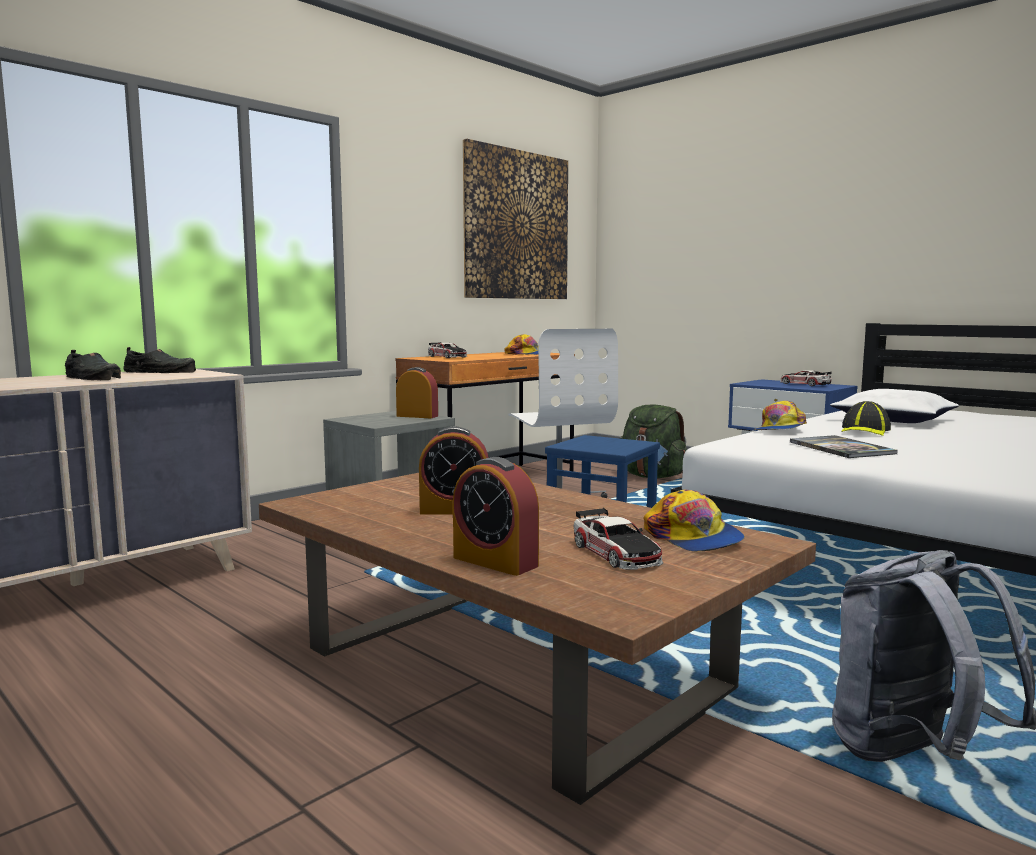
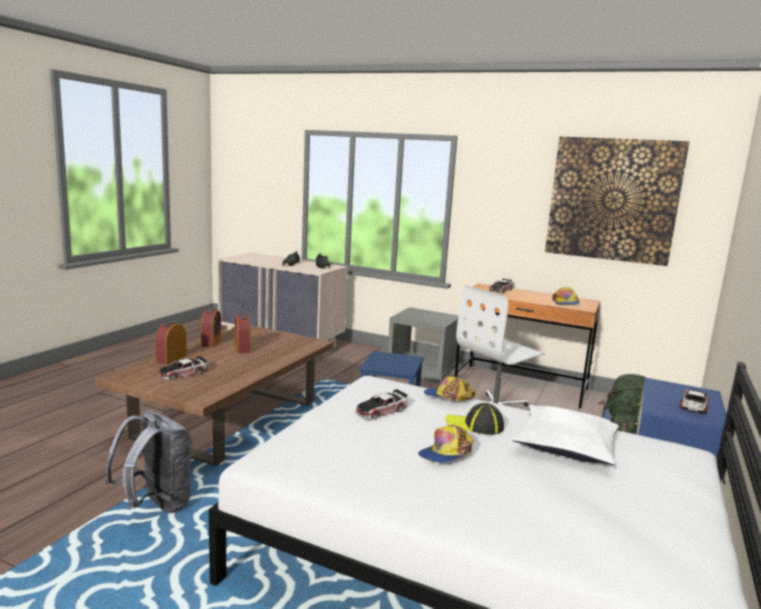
camera: 70 degrees right, 5 degrees up
(417, 416) = (439, 320): alarm clock -> alarm clock (211, 342)
(693, 538) = (206, 385): cap -> cap (446, 453)
(841, 448) = (381, 411): book -> toy car

